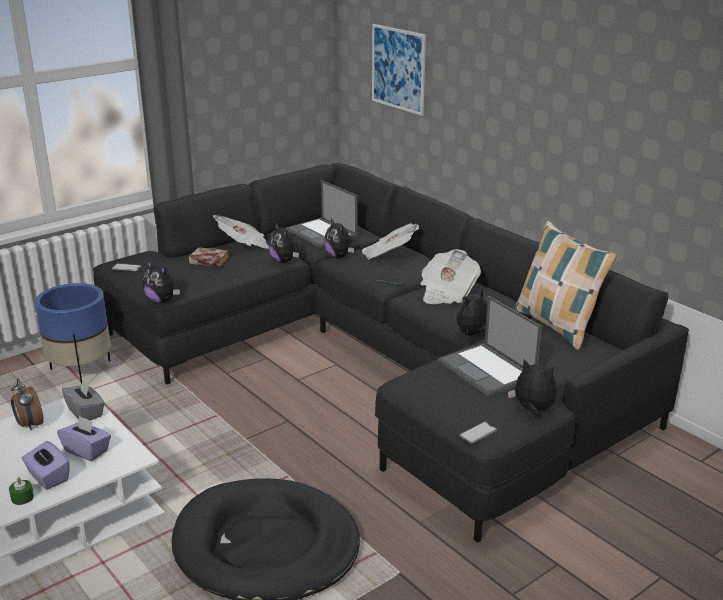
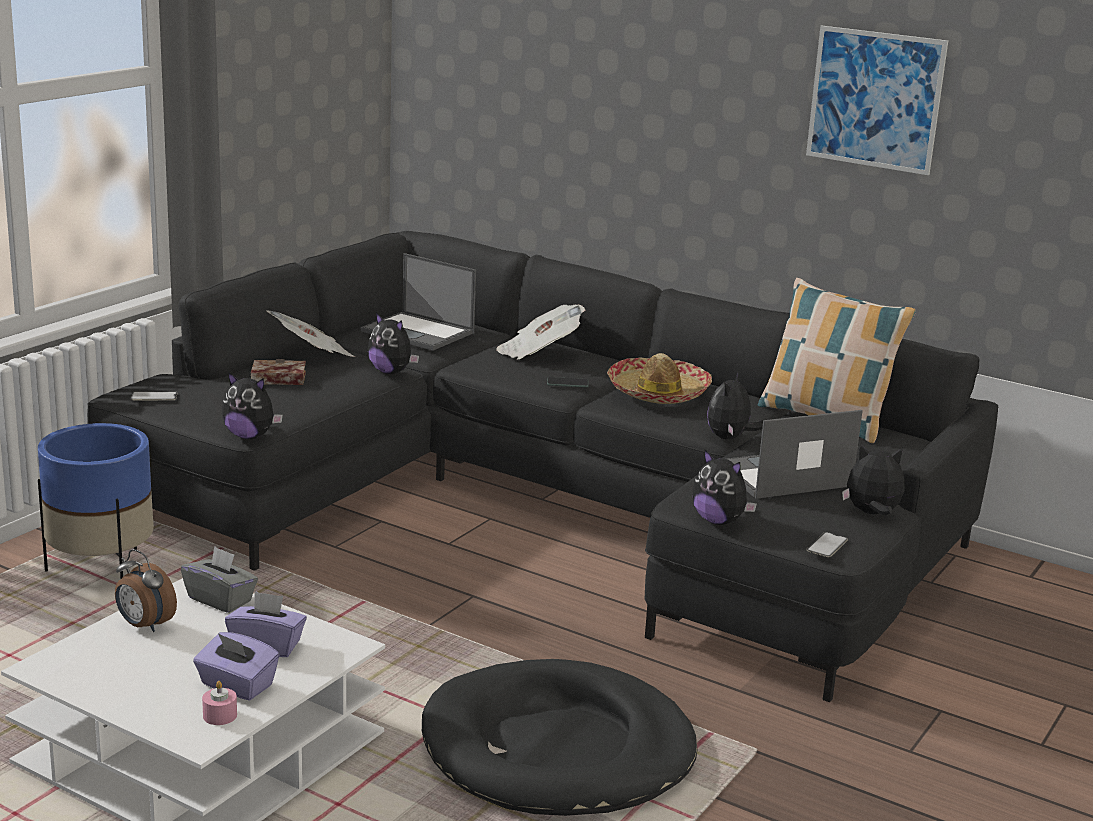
camera: 20 degrees left, 5 degrees down
(22, 498) = (220, 715): green candle -> pink candle
(339, 256) = (465, 360): plush toy -> plush toy (719, 521)
(398, 69) = (510, 85): picture -> picture (875, 99)
(447, 293) = (658, 392): newspaper -> hat
(488, 370) = (782, 476): laptop -> laptop turned 120 degrees clockwise

